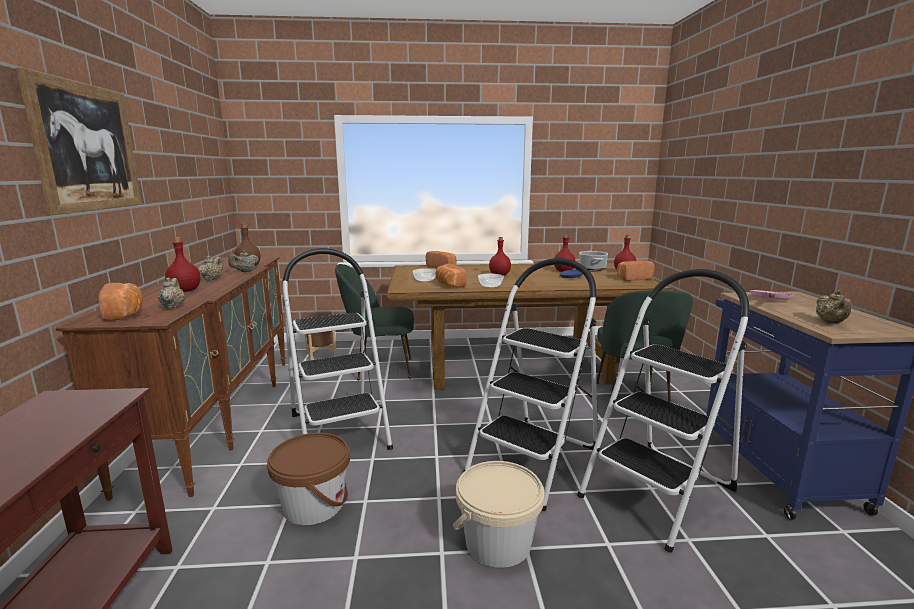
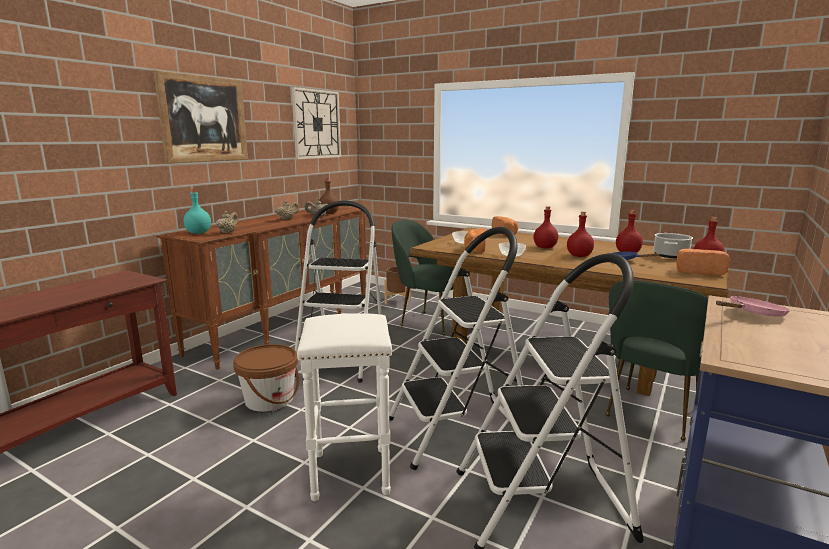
camera: 35 degrees right, 0 degrees up
(125, 314) = (198, 233): bread -> turquoise bottle
(185, 291) = (256, 224): red bottle -> red bottle (579, 256)
(196, 157) = (316, 124): none -> wall clock
(498, 542) = (349, 474): beige bucket -> white stool
(830, 322) = (761, 350): beige teapot -> none

